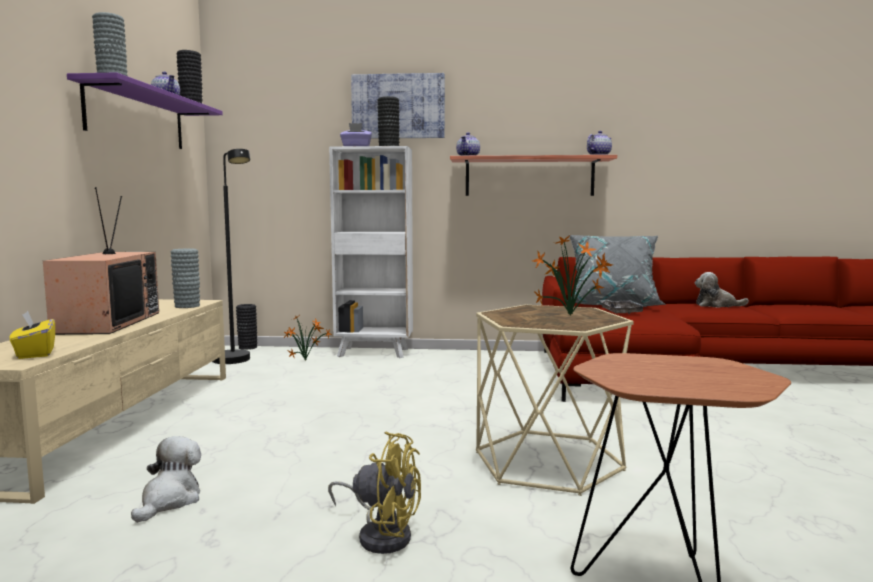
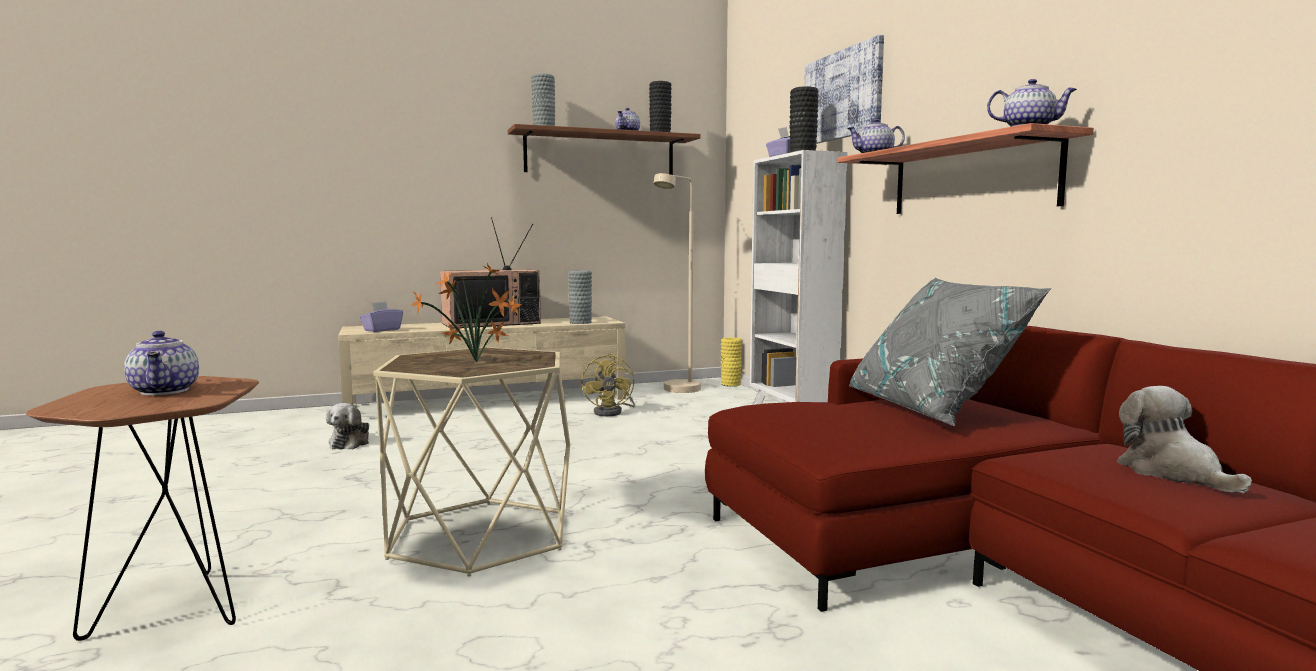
camera: 65 degrees right, 0 degrees up
(35, 353) = (382, 330): yellow tissue box -> purple tissue box
(137, 118) = (600, 154): purple shelf -> brown shelf
(169, 501) = (351, 443): plush toy -> plush toy turned 105 degrees clockwise
(235, 361) = (678, 391): black floor lamp -> beige floor lamp
(247, 347) = (730, 384): black vase -> yellow vase
(306, 360) = (717, 405): potted plant -> none
(381, 534) = (295, 500): yellow fan -> yellow fan (612, 412)
(620, 312) = (838, 414): grey tray -> none
(664, 370) = (166, 391): none -> teapot

